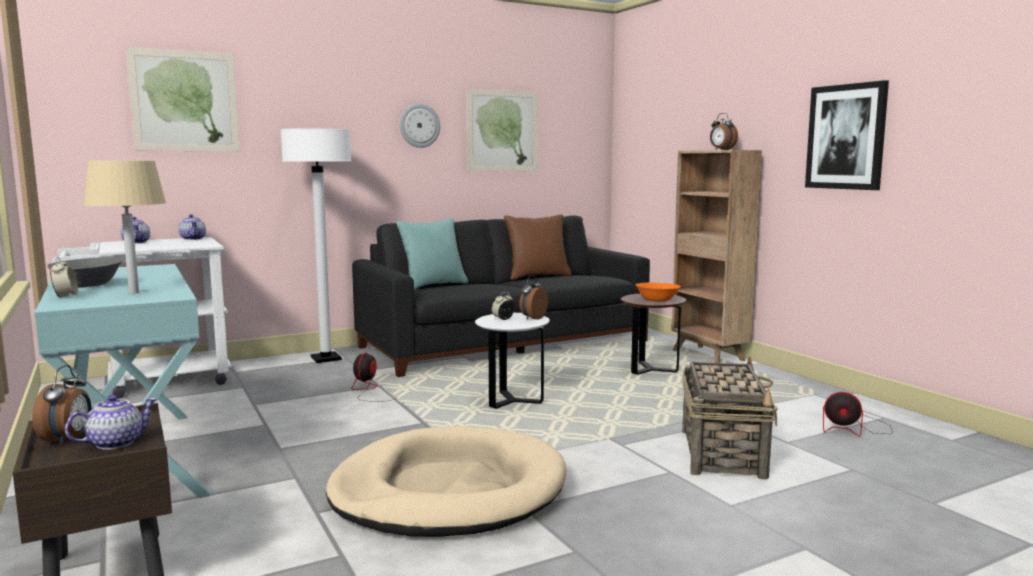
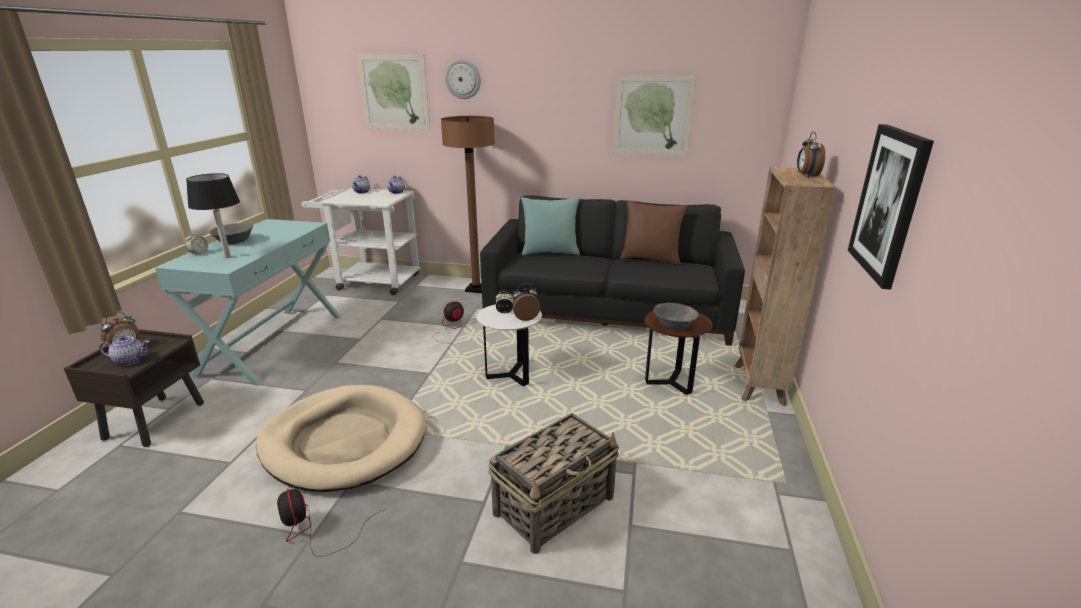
camera: 40 degrees right, 15 degrees up
(133, 292) = (227, 257): beige table lamp -> black table lamp
(326, 359) = (476, 289): white floor lamp -> brown floor lamp
(419, 125) = (570, 110): wall clock -> wall clock (463, 79)
(657, 301) = (673, 325): orange bowl -> grey bowl
(853, 429) = (725, 545): fan -> fan (313, 530)

